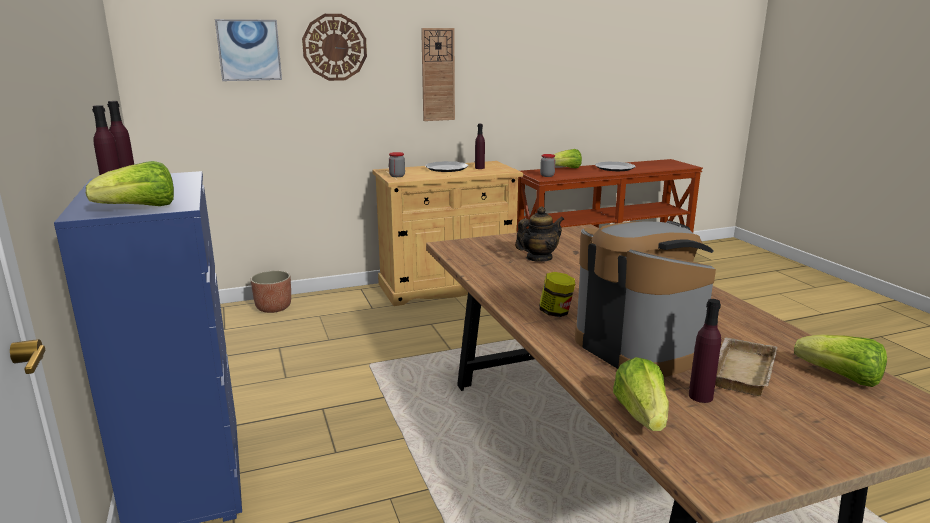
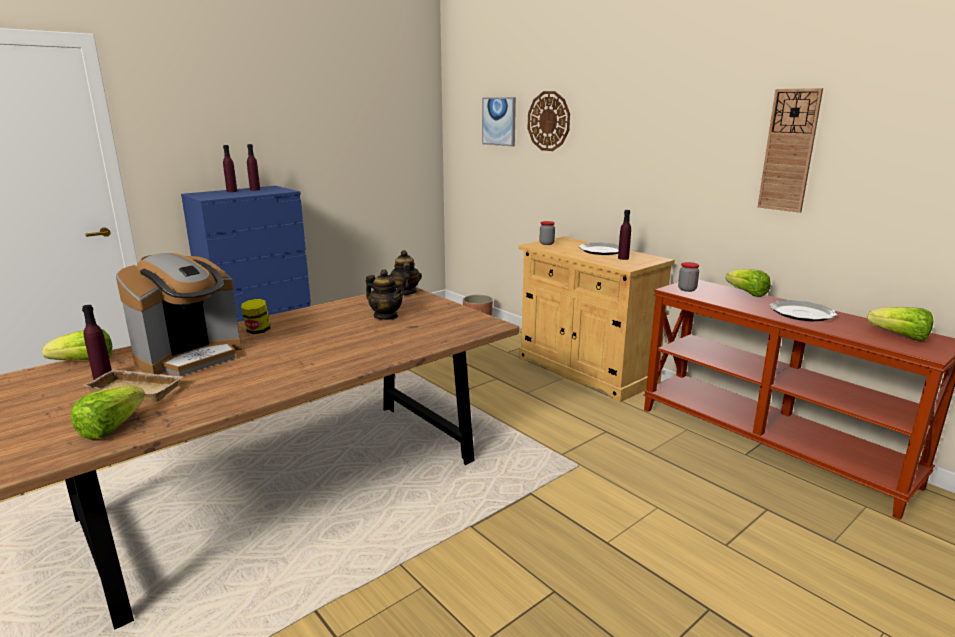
camera: 70 degrees right, 0 degrees up
(140, 208) = (204, 196): lettuce -> lettuce (900, 336)
(438, 75) = (626, 153): wall clock -> wall clock (789, 151)
(459, 245) = (405, 292): none -> teapot

